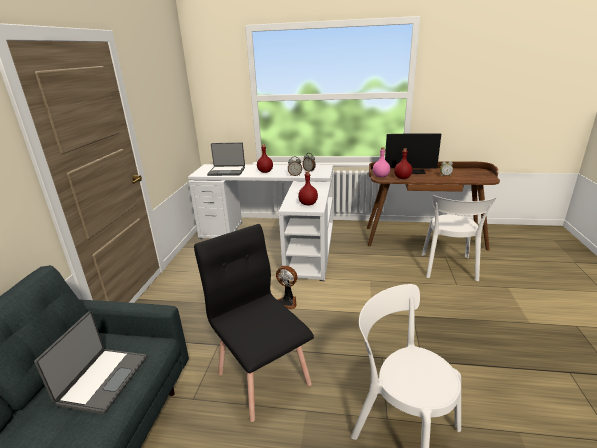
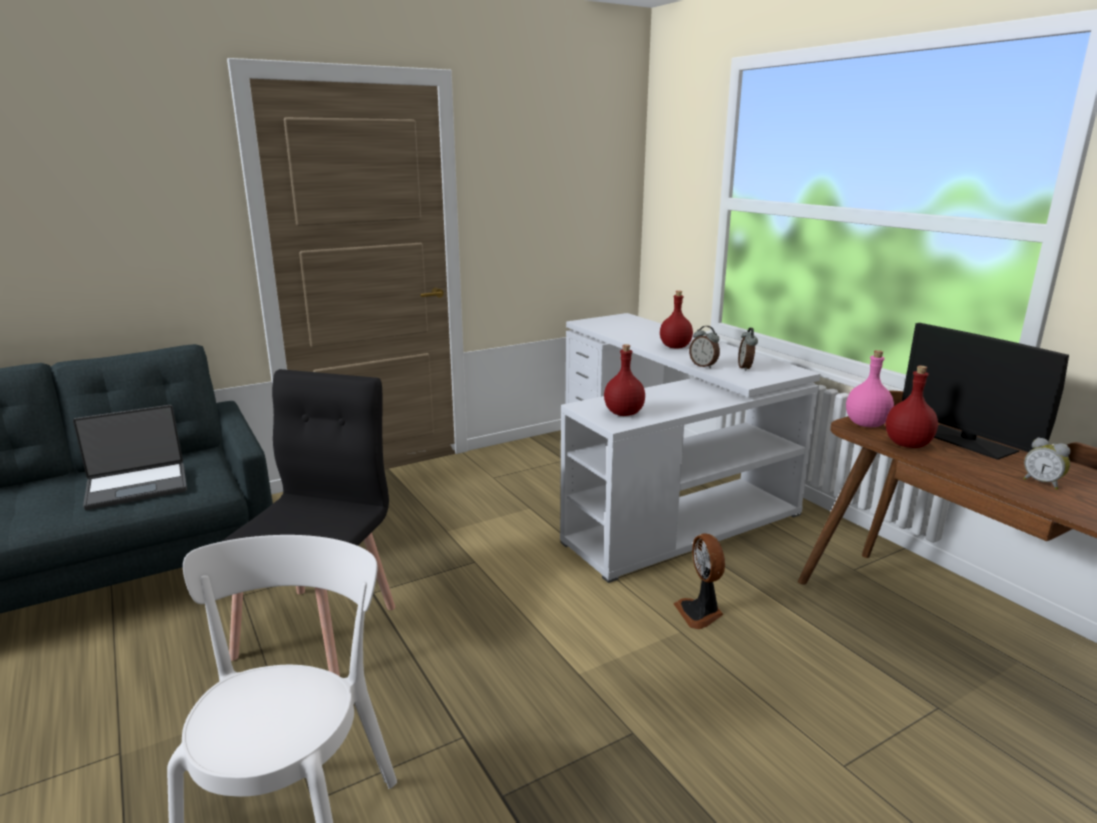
camera: 50 degrees right, 5 degrees down
(227, 171) = (627, 330): laptop -> none
(287, 301) = (507, 573): fan -> fan (700, 613)
(448, 268) = (896, 729): white chair -> none

